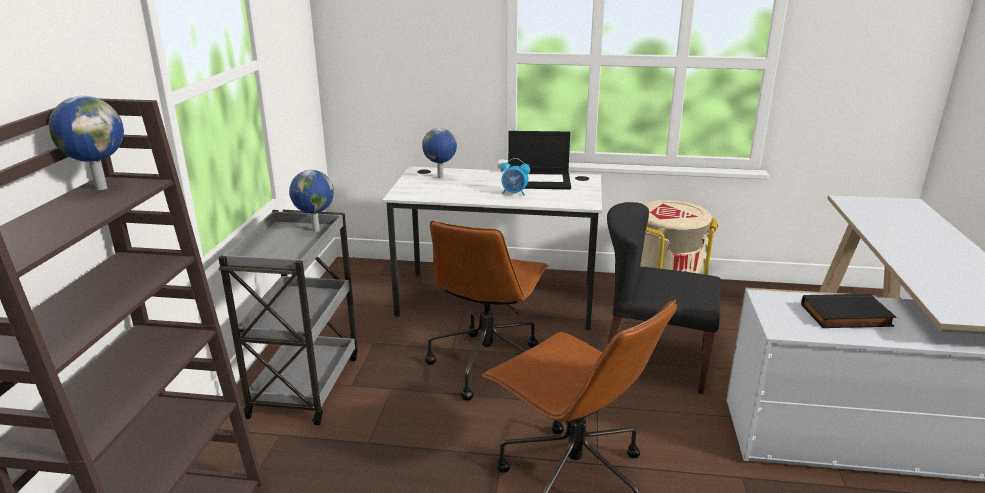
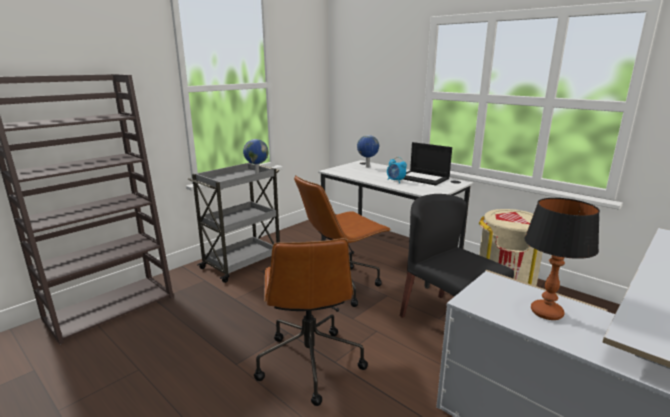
camera: 35 degrees right, 5 degrees down
(101, 188) = (106, 115): globe -> none
(846, 316) = (546, 312): black book -> table lamp

